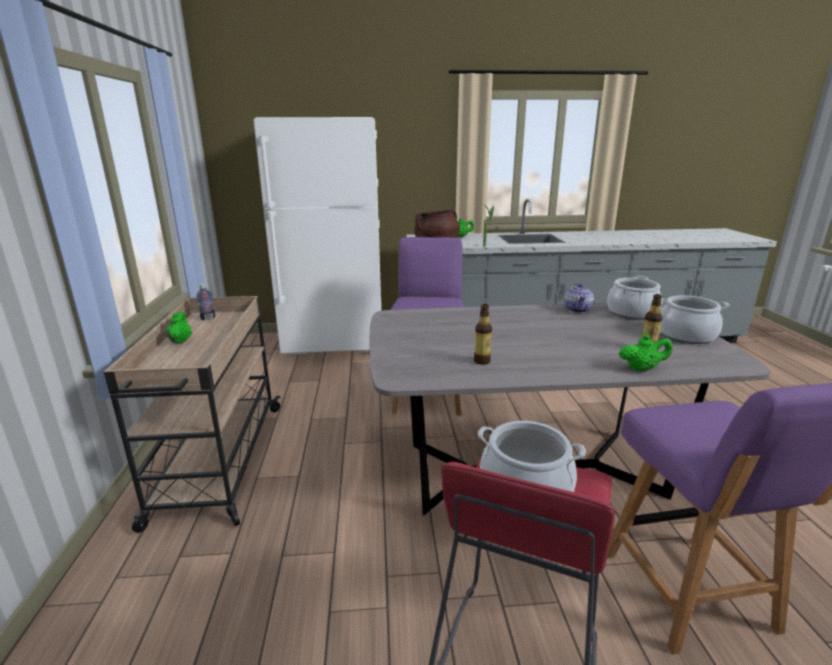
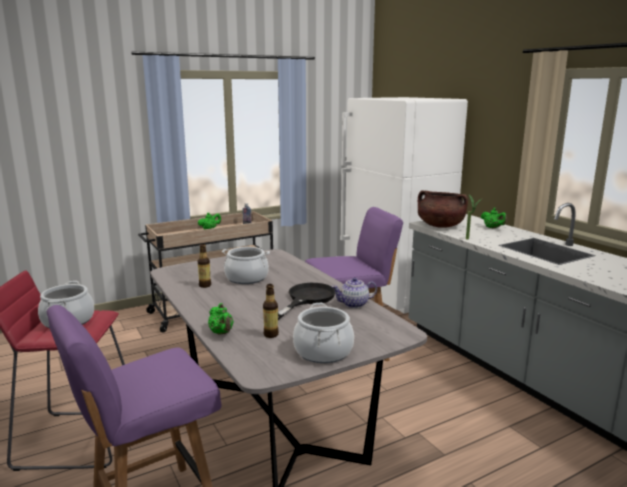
camera: 65 degrees right, 5 degrees down
(556, 323) = (307, 299): none -> black frying pan
(631, 313) = (372, 326): cooking pot -> cooking pot (246, 278)

